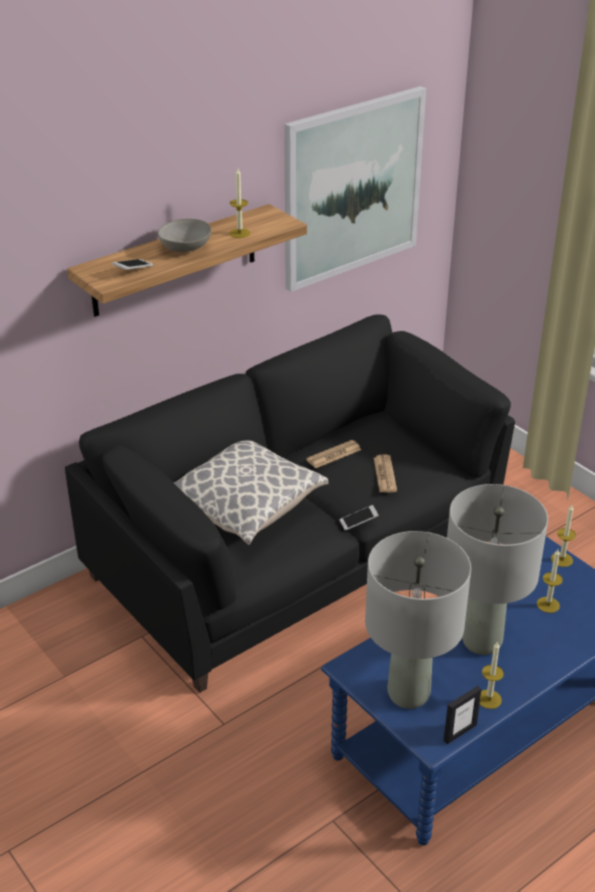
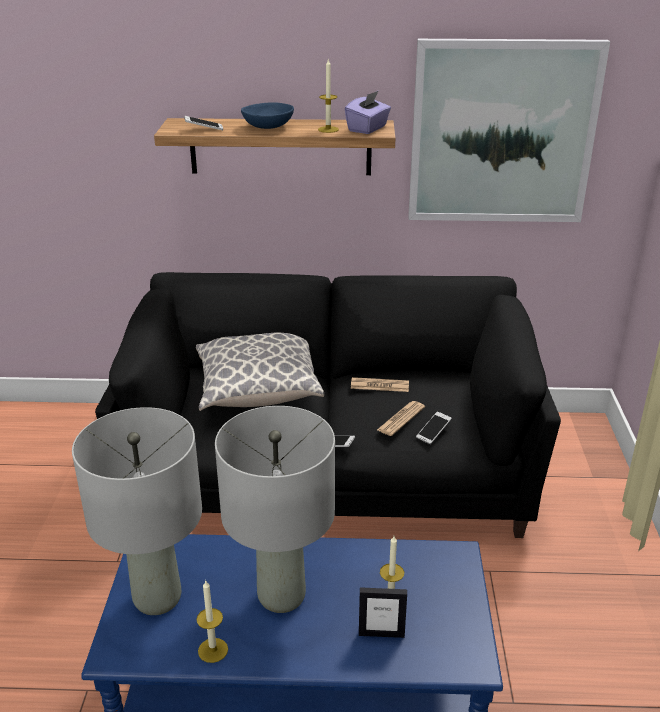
camera: 40 degrees right, 5 degrees down
(186, 248) = (268, 127): grey bowl -> blue bowl
(269, 221) = (368, 128): none -> purple tissue box
(417, 474) = (433, 432): none -> phone
(459, 732) = (146, 660): picture frame -> picture frame (381, 633)
(561, 559) = (463, 571): candle -> none

